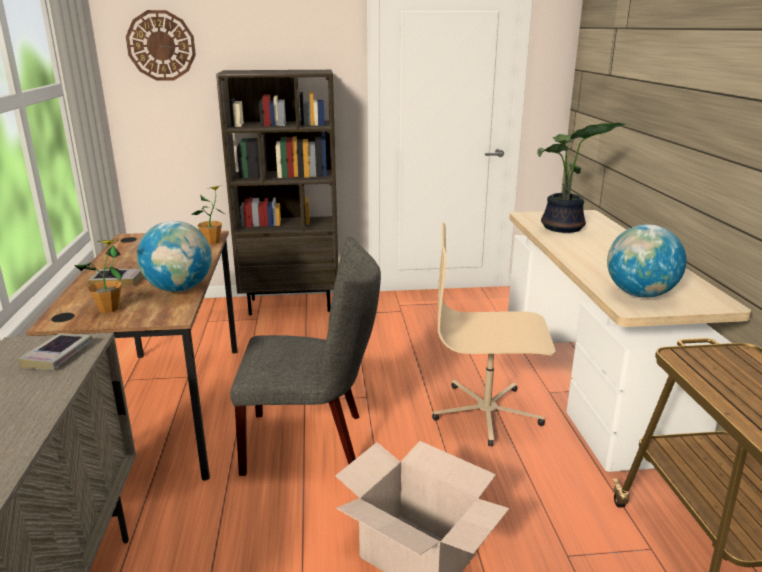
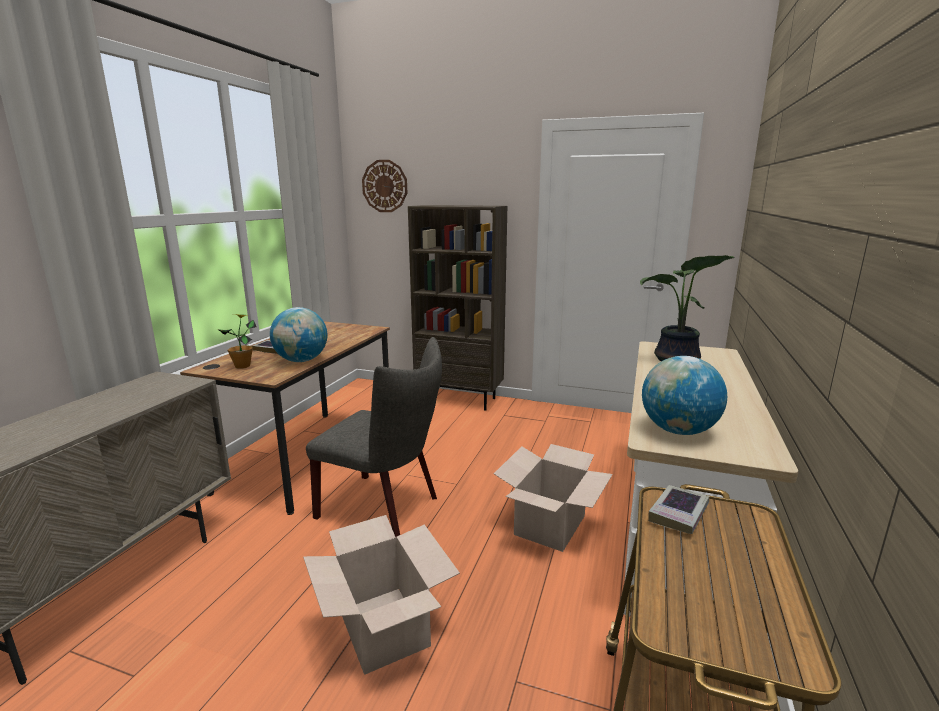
camera: 25 degrees right, 5 degrees down
(58, 355) = (164, 388): book -> book (678, 513)
(212, 242) = (366, 333): potted plant -> none
(487, 413) = (549, 525): beige office chair -> cardboard box

